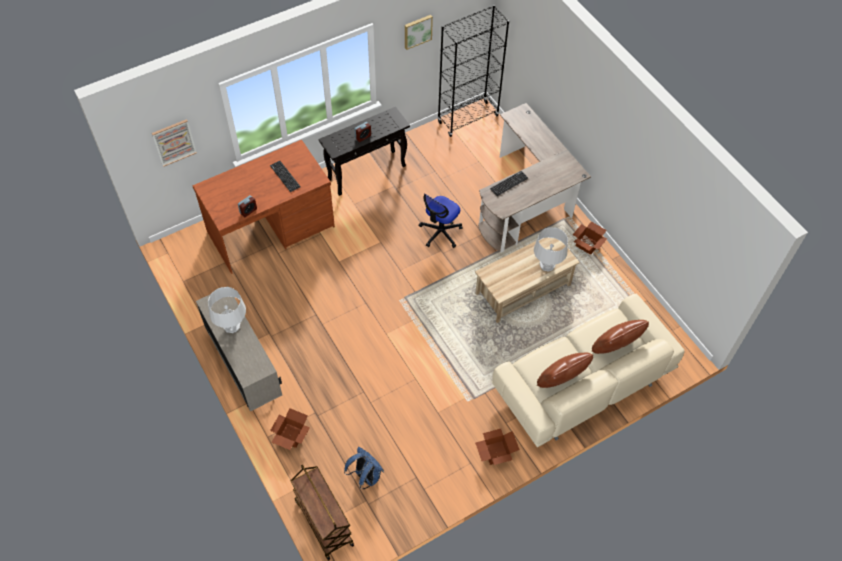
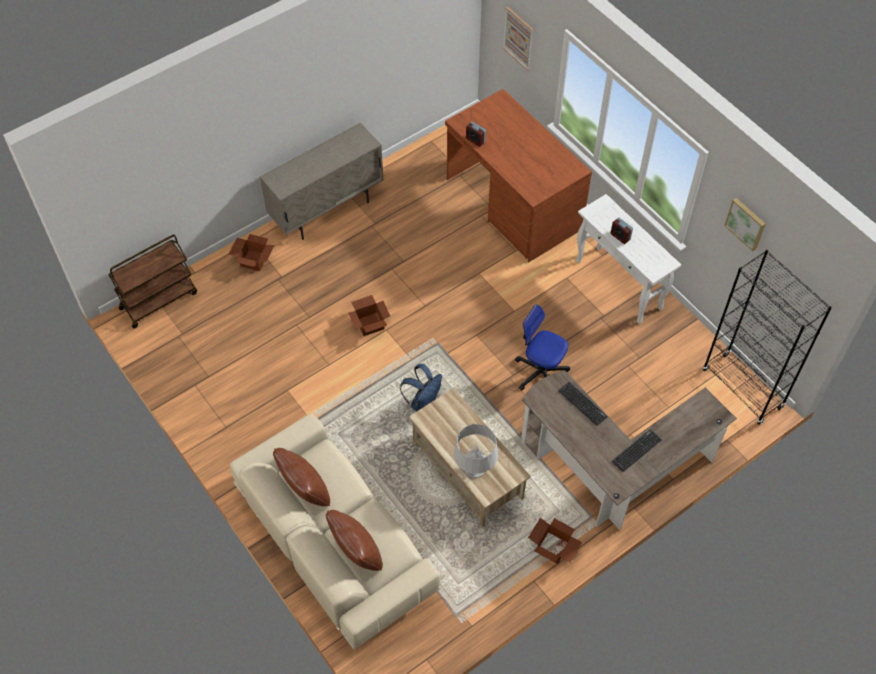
camera: 85 degrees right, 0 degrees up
(231, 325) = (332, 155): grey table lamp -> none
(285, 176) = (531, 164): keyboard -> keyboard (636, 450)
(365, 476) = (209, 330): blue backpack -> blue backpack (423, 402)
(367, 172) = (619, 285): black console table -> white console table
(495, 452) = (239, 451): cardboard box -> cardboard box (370, 323)

